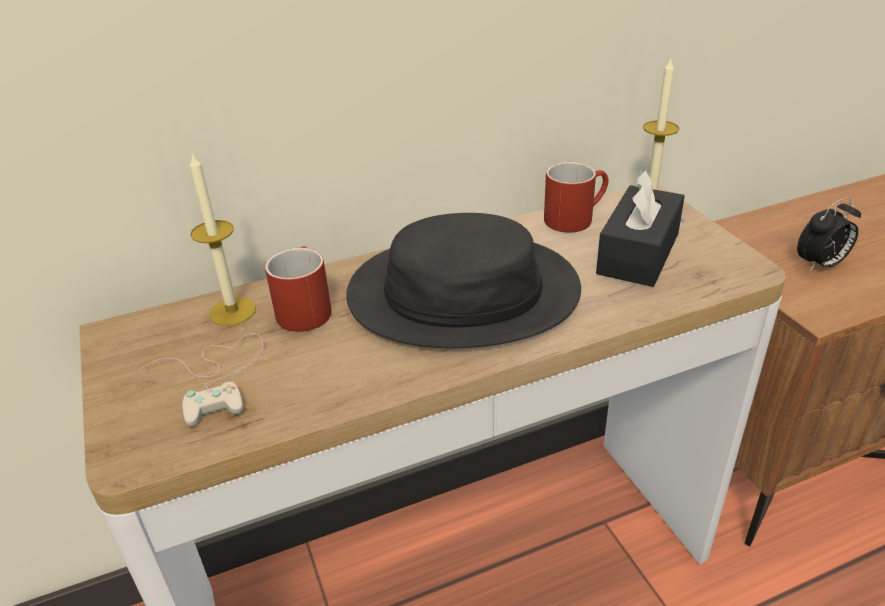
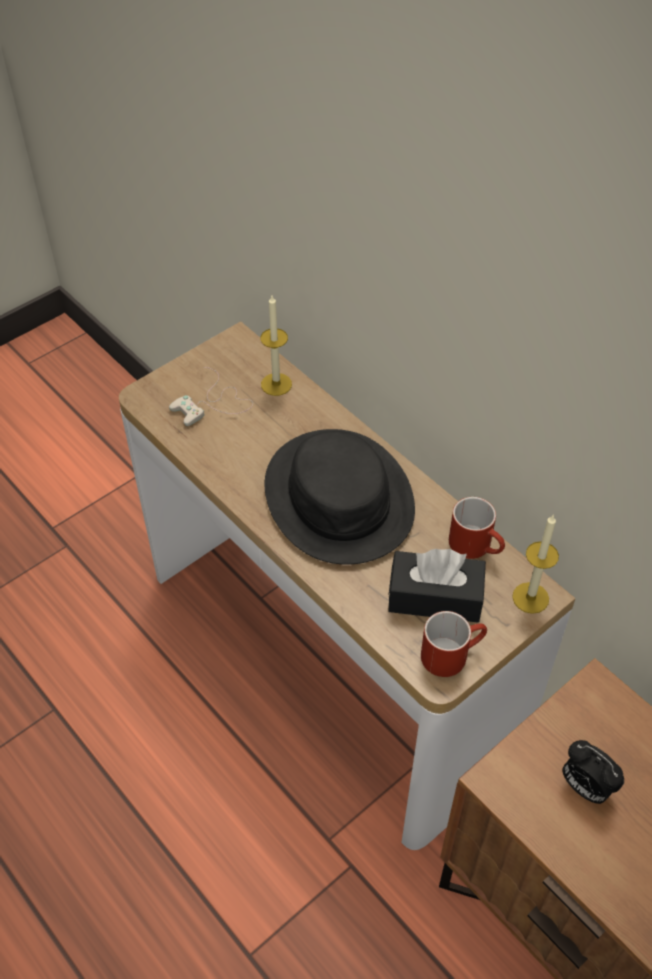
camera: 70 degrees right, 15 degrees up
(303, 308) = (292, 417): red mug -> red mug (451, 653)

